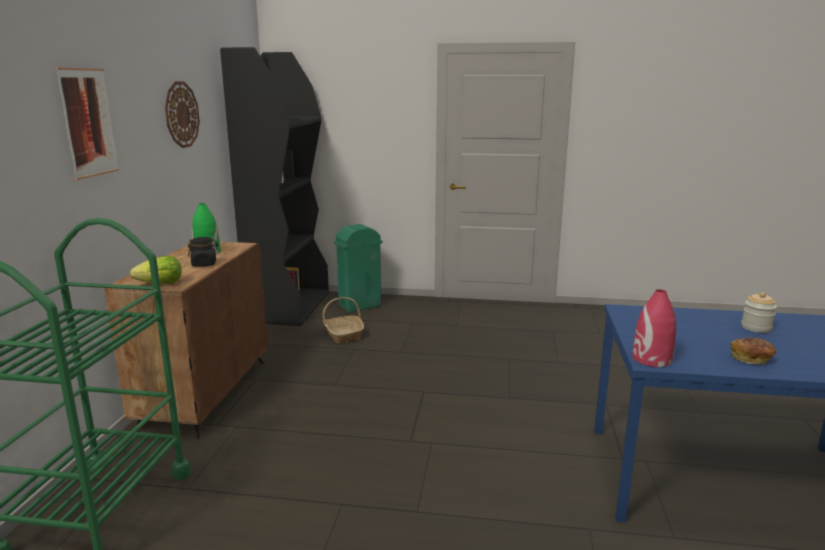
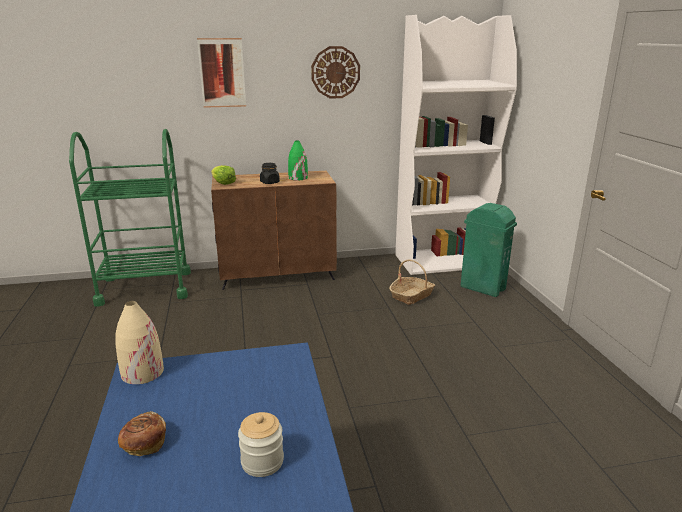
camera: 70 degrees right, 5 degrees up
(289, 307) = (444, 261): black bookcase -> white bookcase
(652, 359) = (142, 372): red vase -> beige vase

